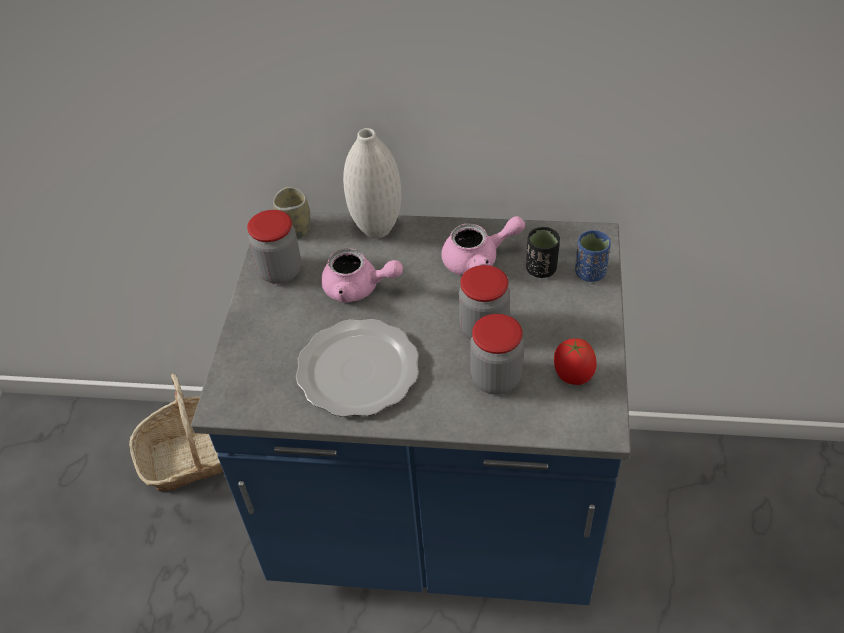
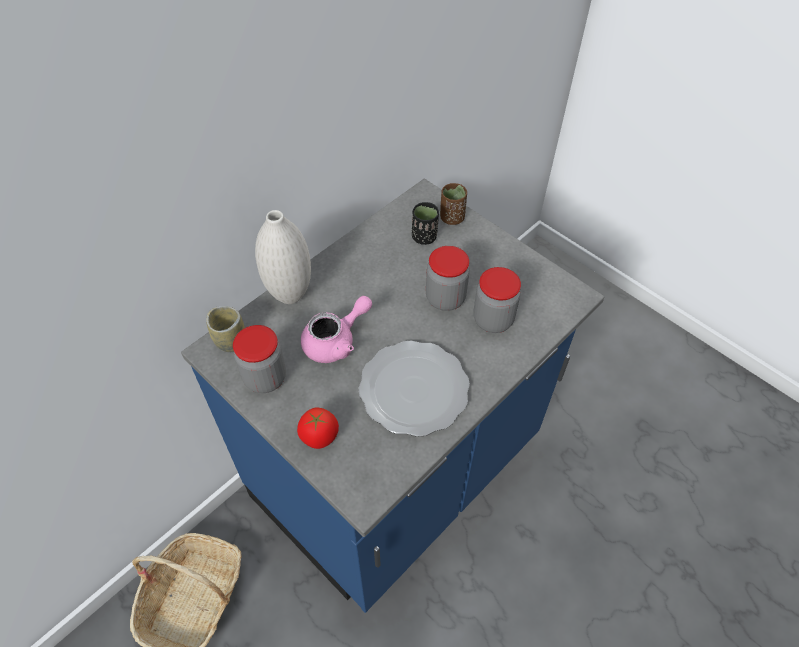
camera: 55 degrees left, 5 degrees up
(479, 259) = (381, 260): pink teapot -> none
(572, 376) = (525, 282): tomato -> tomato (319, 438)
(590, 273) = (452, 218): blue cup -> brown cup

